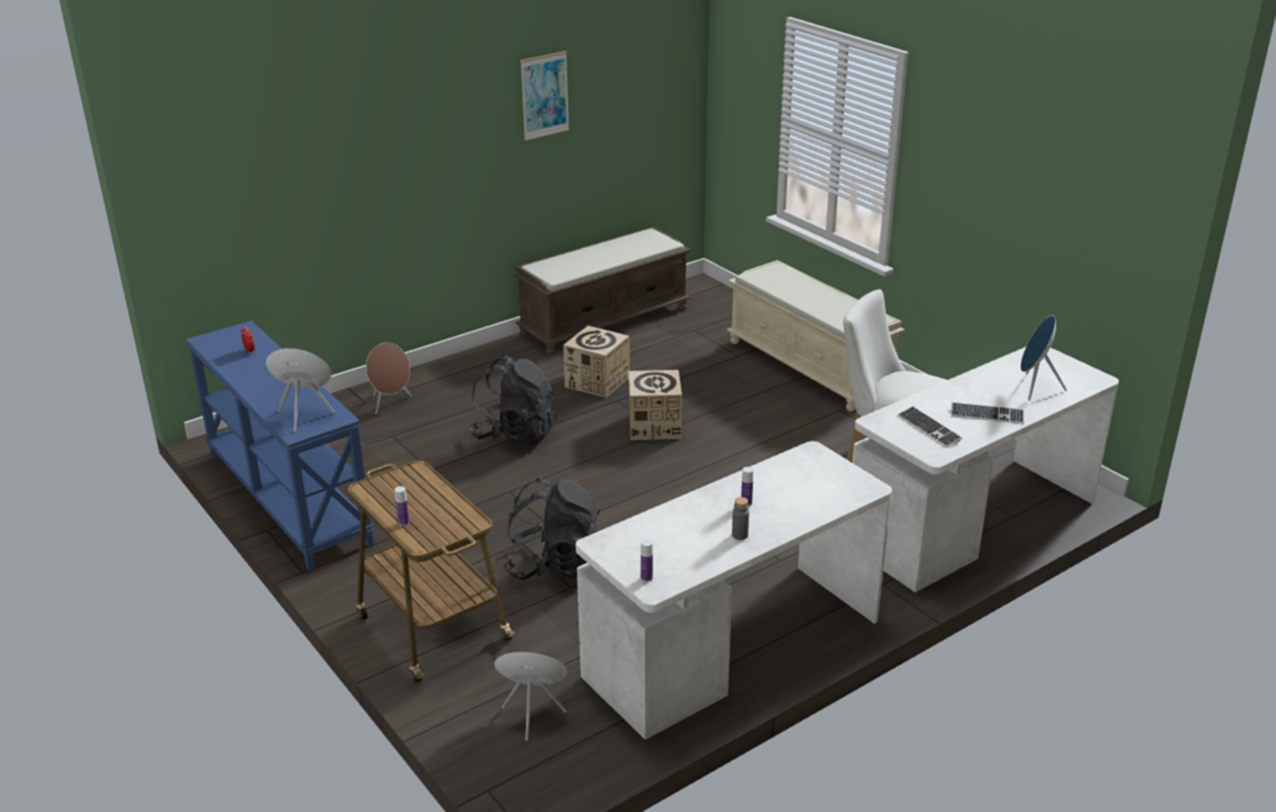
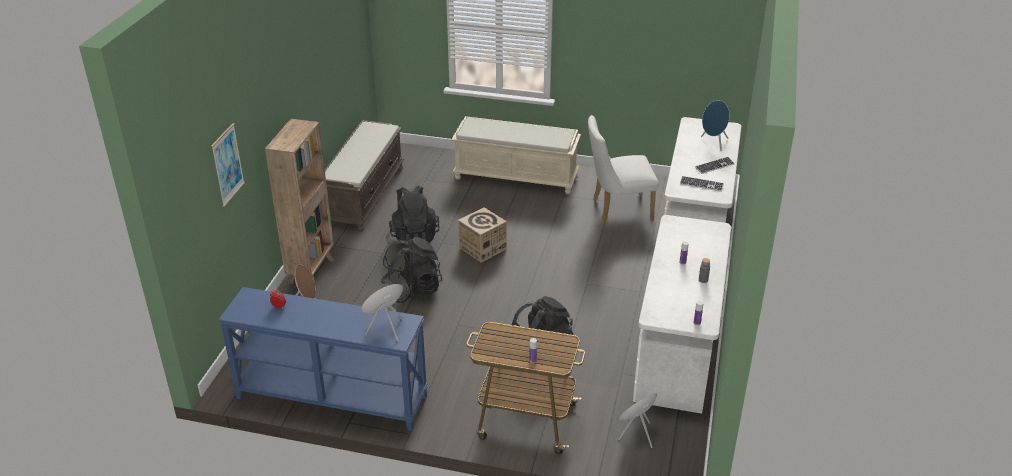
camera: 40 degrees left, 5 degrees up
(445, 372) = (312, 271): none -> brown bookcase
(544, 96) = (314, 53): picture -> picture (227, 164)
(597, 382) = (414, 236): cardboard box -> black backpack

